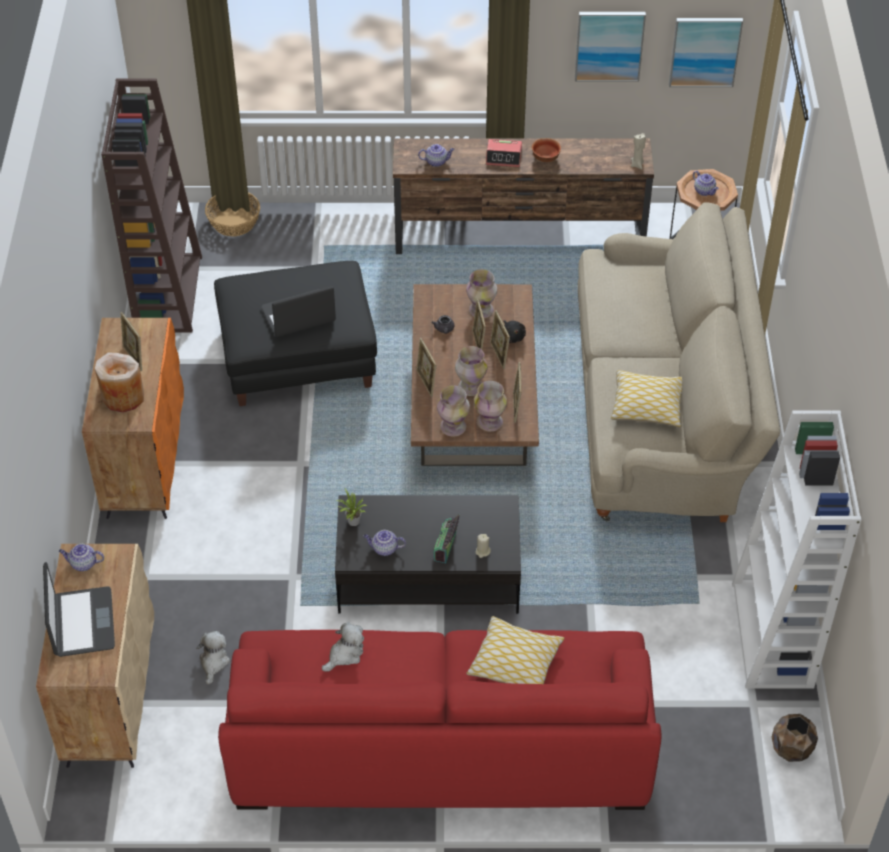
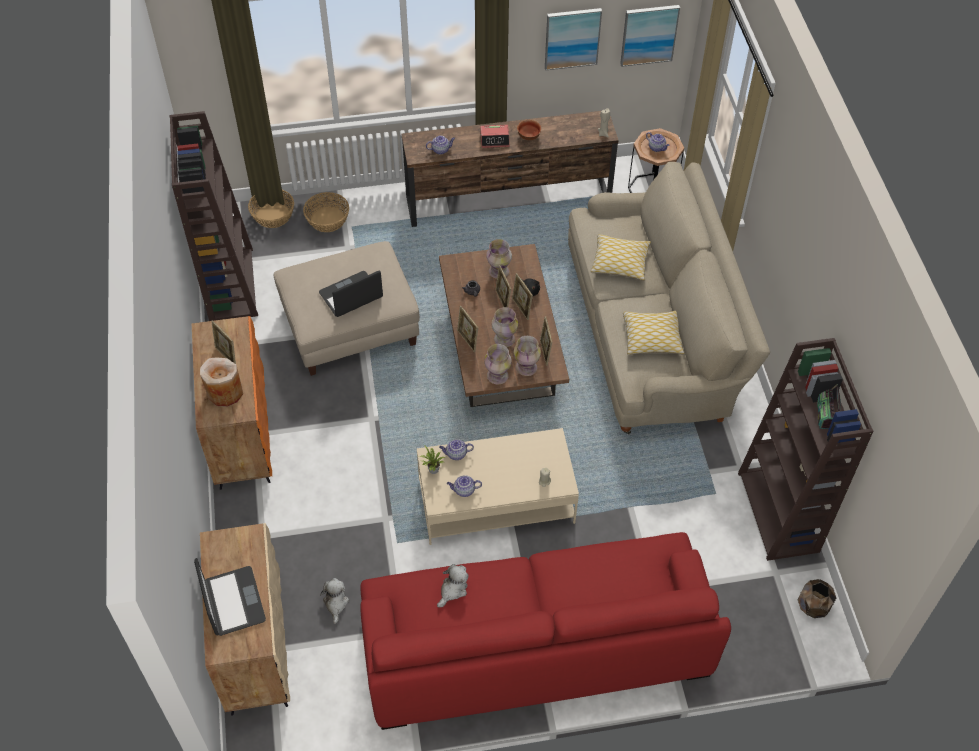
camera: 10 degrees left, 5 degrees up
(83, 564) = (222, 548): teapot -> teapot (456, 454)
(297, 234) = (327, 219): none -> basket
(298, 356) = (350, 325): black ottoman -> beige ottoman
(428, 576) = (496, 501): black coffee table -> beige coffee table
(446, 546) = (514, 481): radio -> radio (825, 414)
(515, 663) = (593, 576): pillow -> pillow (620, 263)
(773, 636) = (779, 512): white bookcase -> brown bookcase

